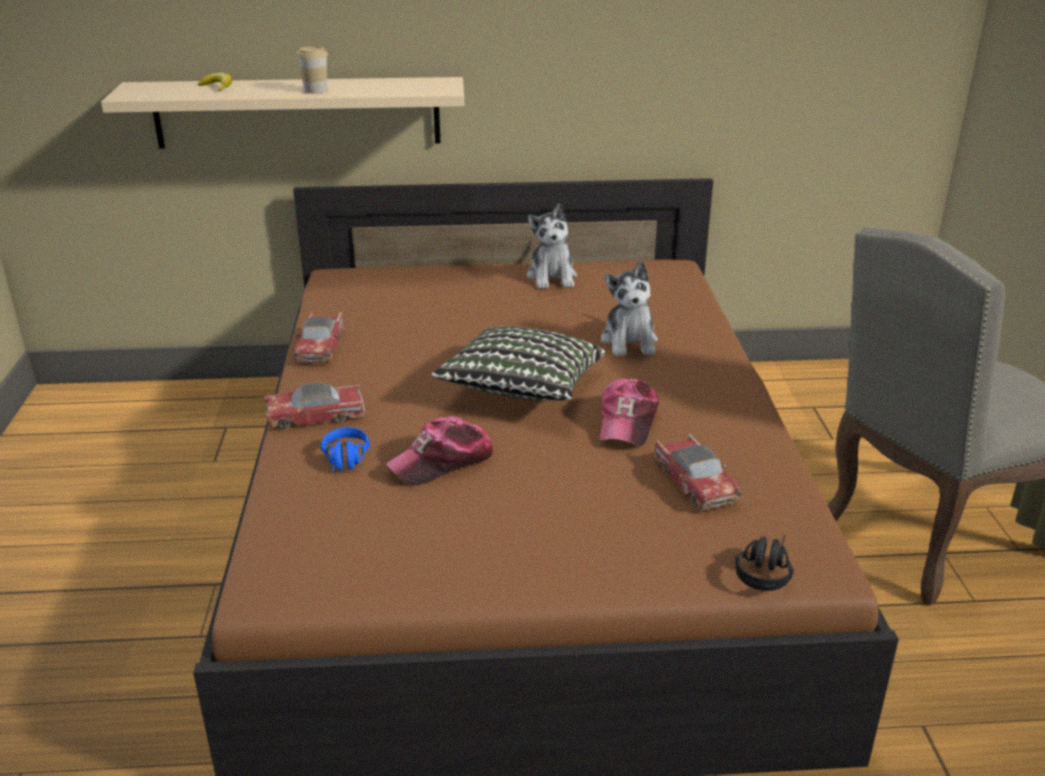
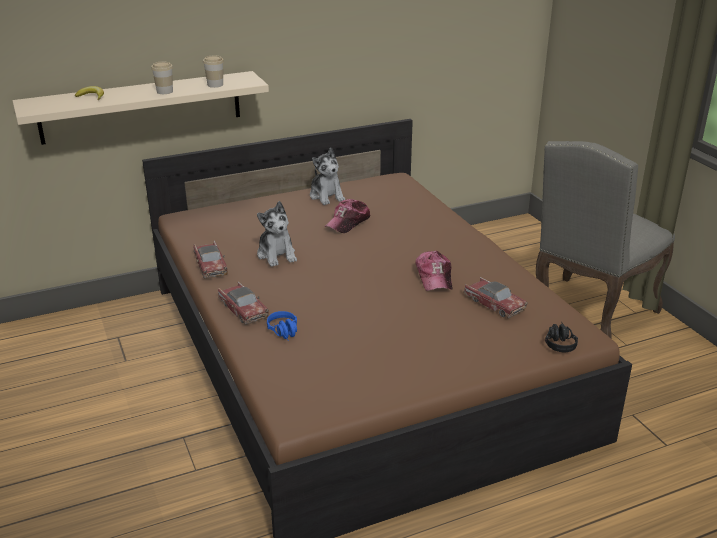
camera: 20 degrees left, 0 degrees up
(315, 416) = (243, 309): toy car -> toy car turned 90 degrees counterclockwise
(391, 89) = (215, 85): none -> cup
(442, 461) = (344, 321): cap -> cap (348, 222)
(522, 390) = (360, 270): pillow -> none
(629, 341) = (402, 229): plush toy -> plush toy (277, 255)

